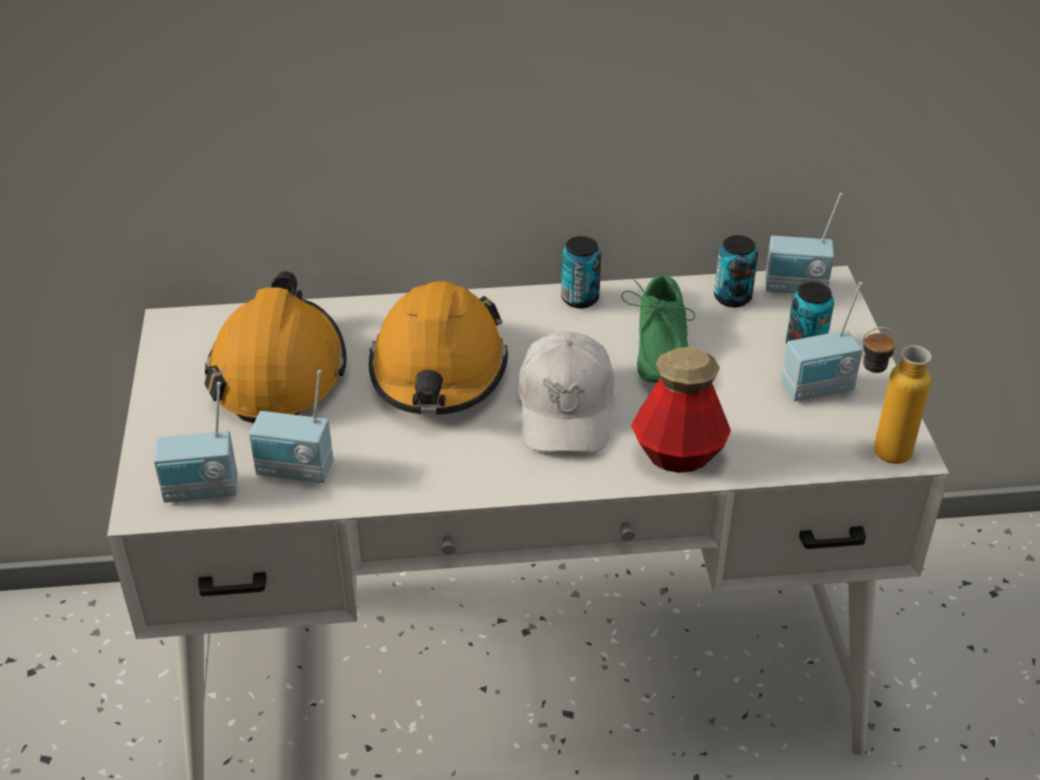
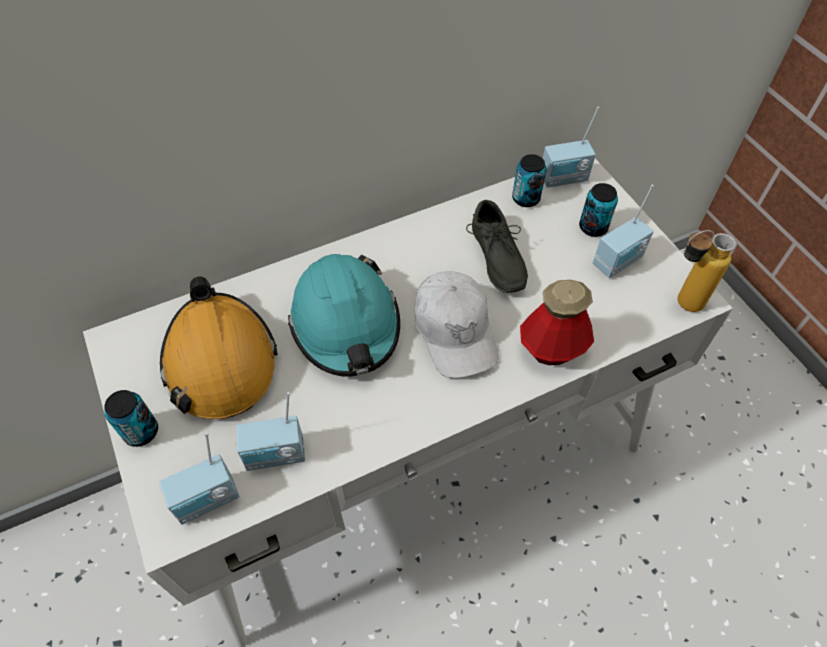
camera: 20 degrees left, 15 degrees up
(438, 371) = (346, 324): orange hard hat -> turquoise hard hat
(580, 299) = (420, 228): can -> can (141, 431)
(655, 349) = (494, 259): green shoe -> grey shoe

